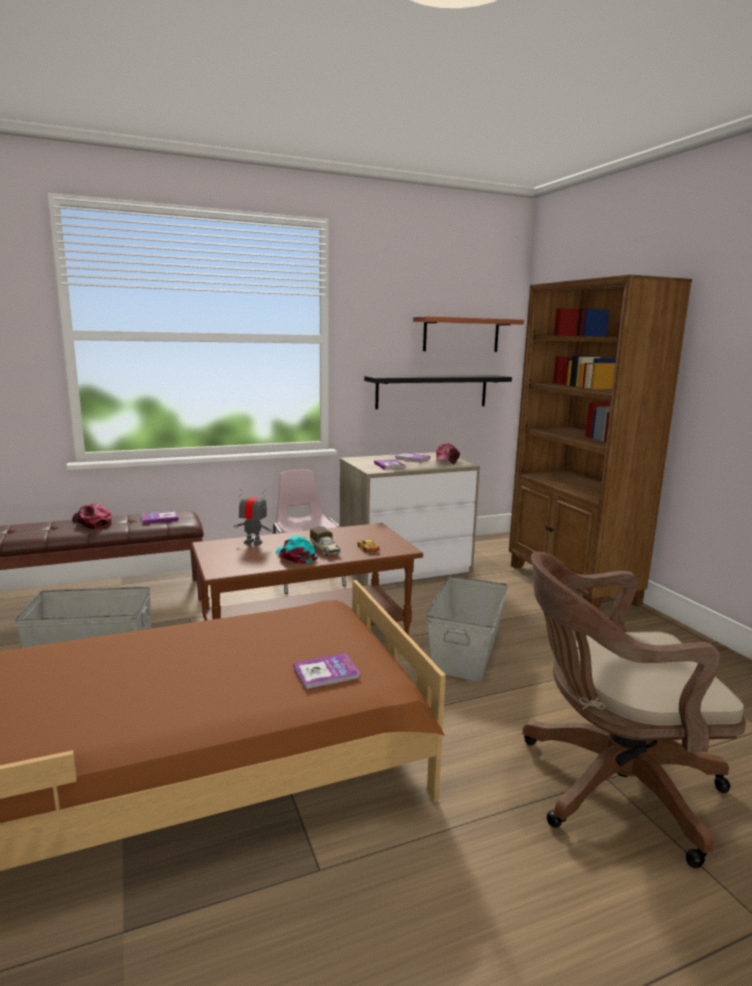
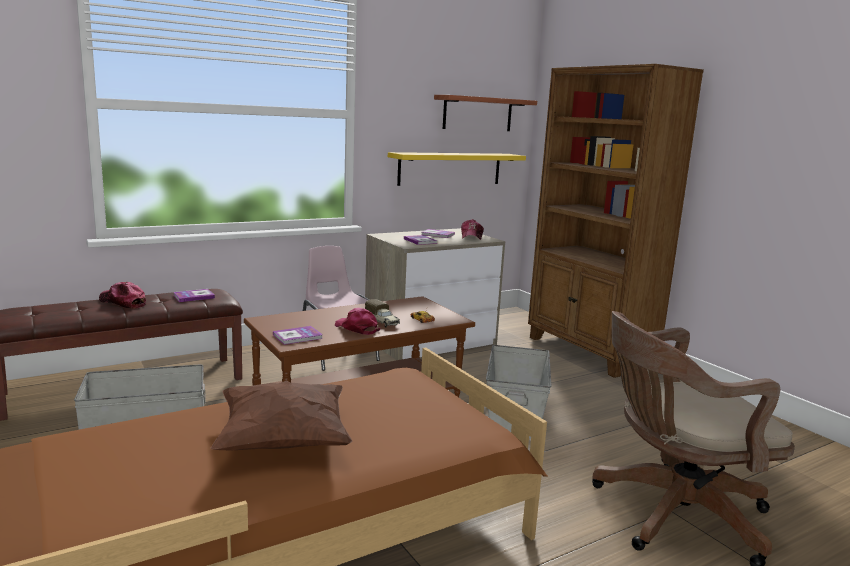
camera: 10 degrees left, 0 degrees up
(162, 680) = (283, 441): none -> brown pillow
(253, 542) = (307, 317): toy robot -> none
(295, 556) = (356, 328): turquoise cap -> pink cap
(326, 673) = (434, 428): book -> book (297, 336)
(432, 391) = (450, 168): black shelf -> yellow shelf

